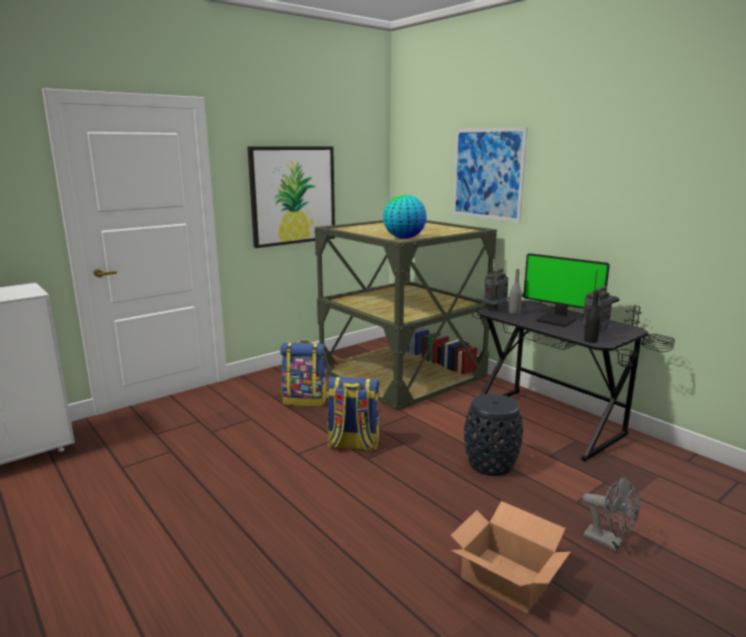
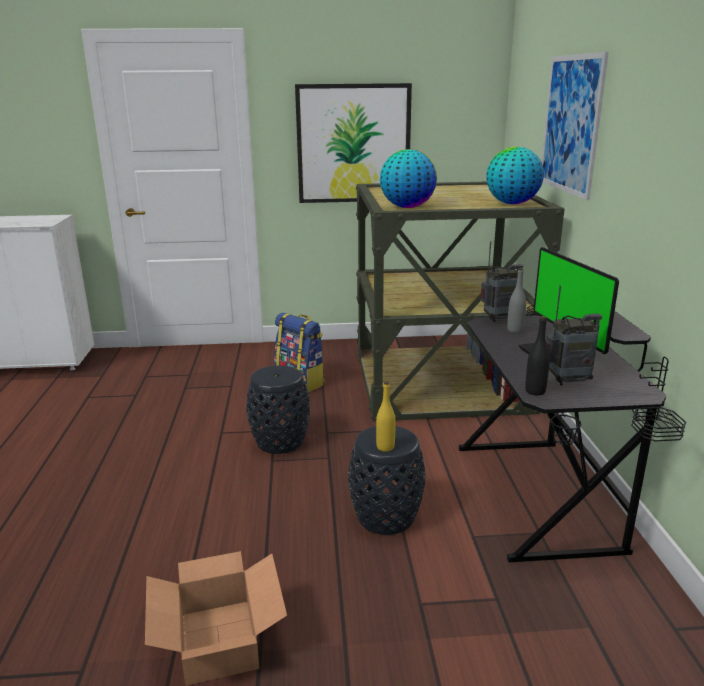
camera: 35 degrees right, 5 degrees up
(353, 444) = (280, 441): backpack -> black stool
(457, 230) = (512, 203): none -> globe
(502, 407) = (385, 447): none -> yellow bottle
(609, 542) = (385, 668): grey fan -> none

